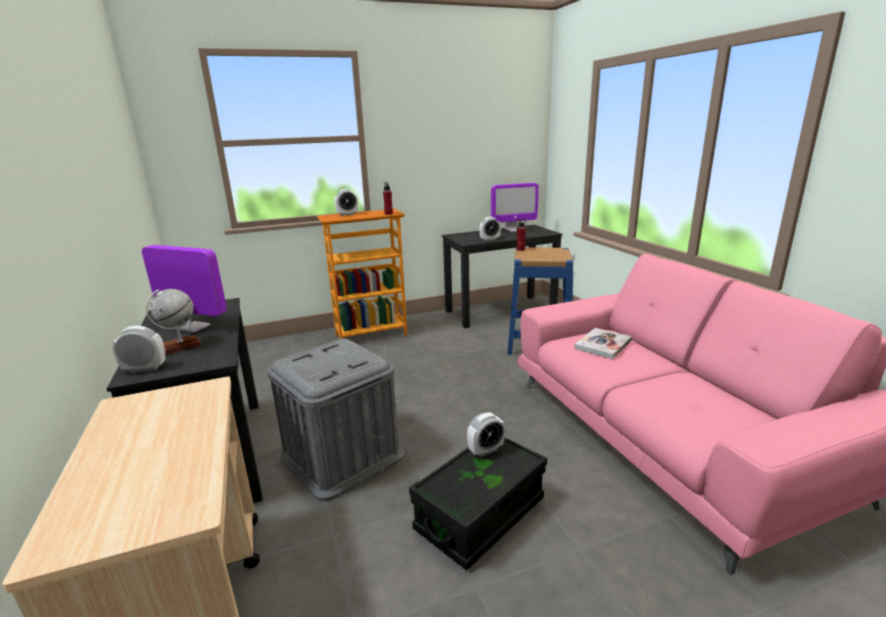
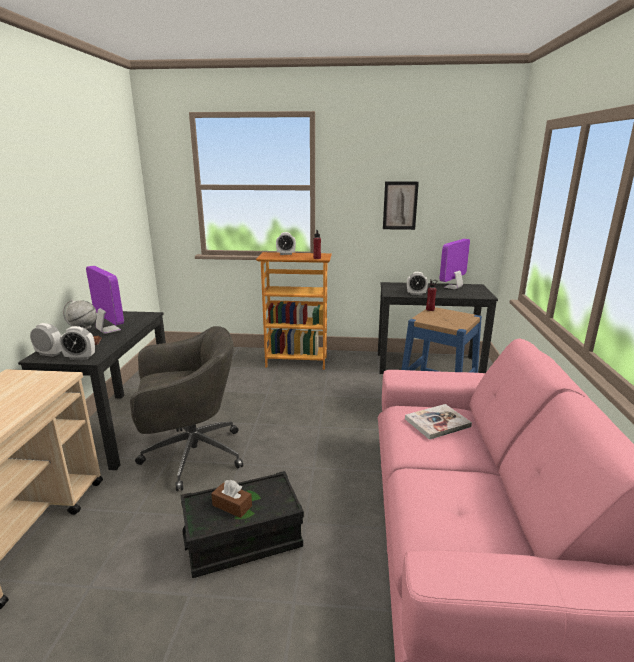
camera: 25 degrees right, 0 degrees up
(341, 456) = (190, 455): grey storage box -> grey office chair
(453, 152) = (400, 205): none -> picture
(473, 478) = (232, 505): none -> brown tissue box
(486, 450) = (262, 487): alarm clock -> alarm clock (80, 357)
(513, 230) = (453, 287): monitor -> monitor turned 120 degrees clockwise

